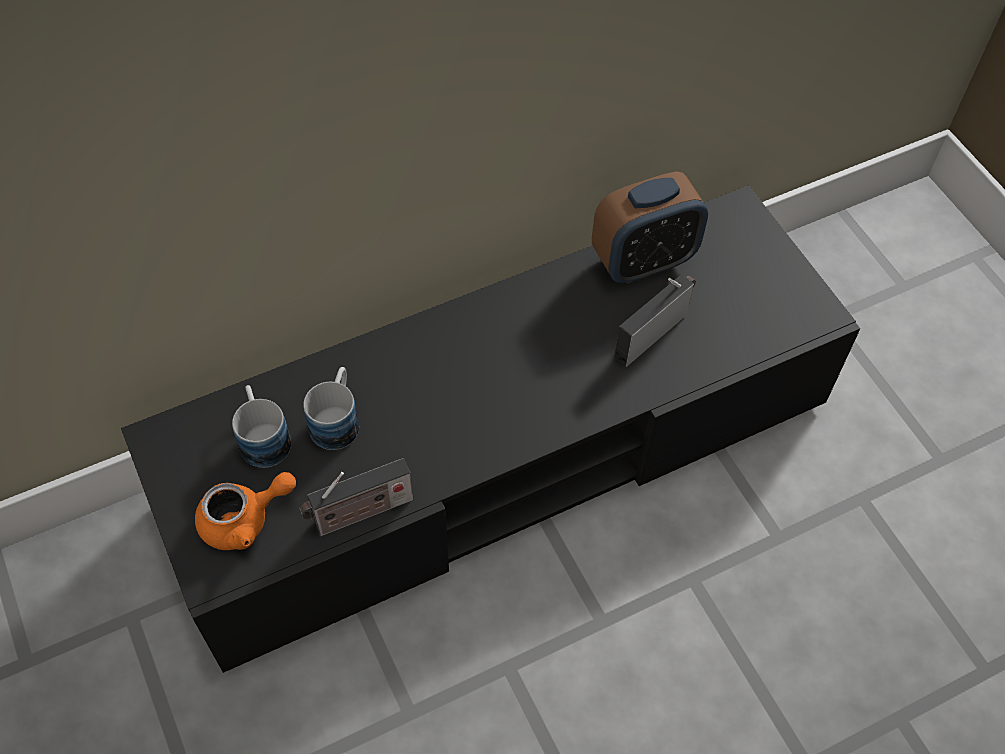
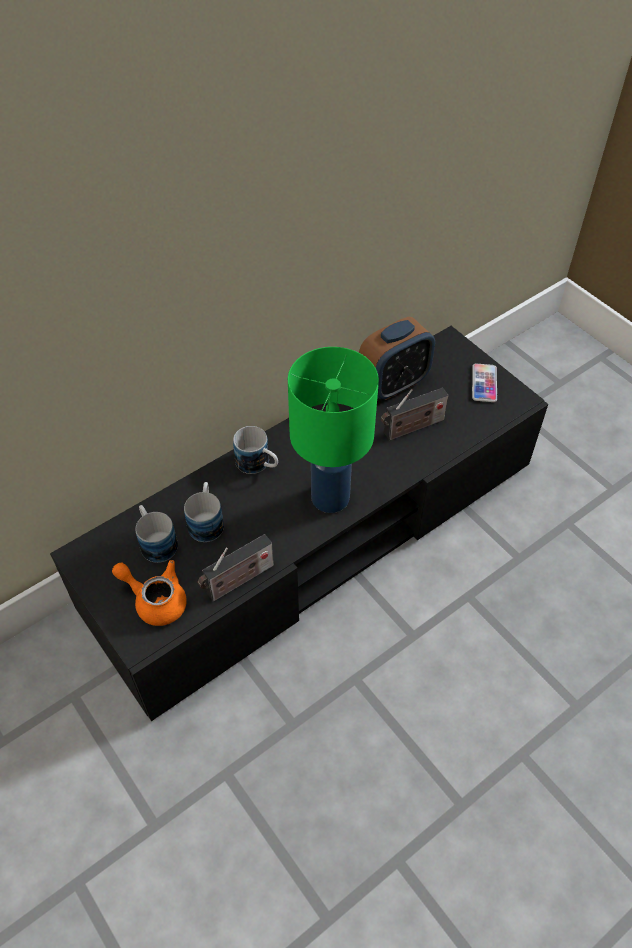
camera: 10 degrees left, 5 degrees down
(244, 520) = (155, 600): orange teapot -> orange teapot turned 120 degrees counterclockwise
(426, 350) = (258, 465): none -> mug
(513, 413) = (329, 496): none -> green table lamp
(652, 332) = (411, 428): radio -> radio turned 150 degrees counterclockwise
(774, 282) = (484, 383): none -> phone

